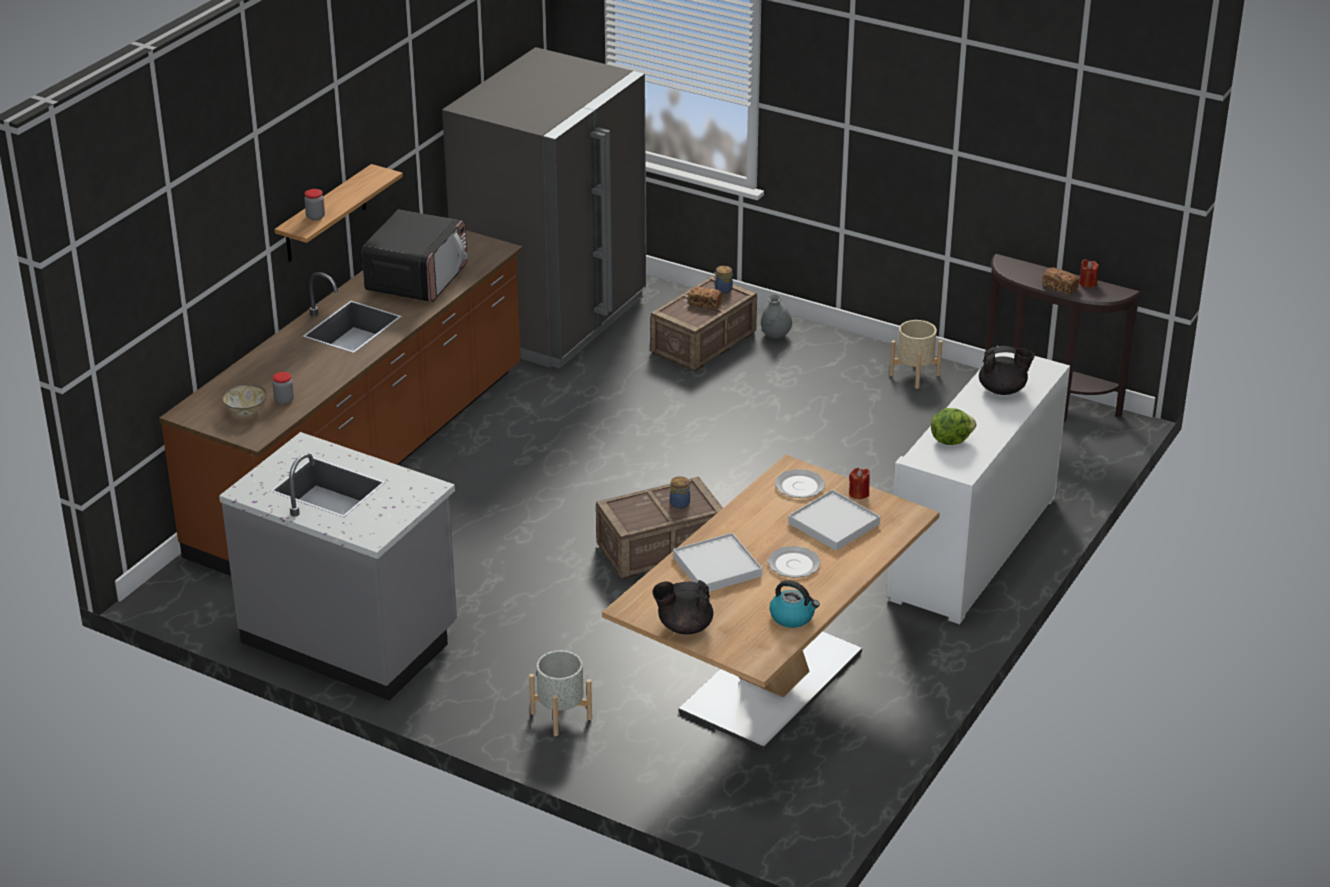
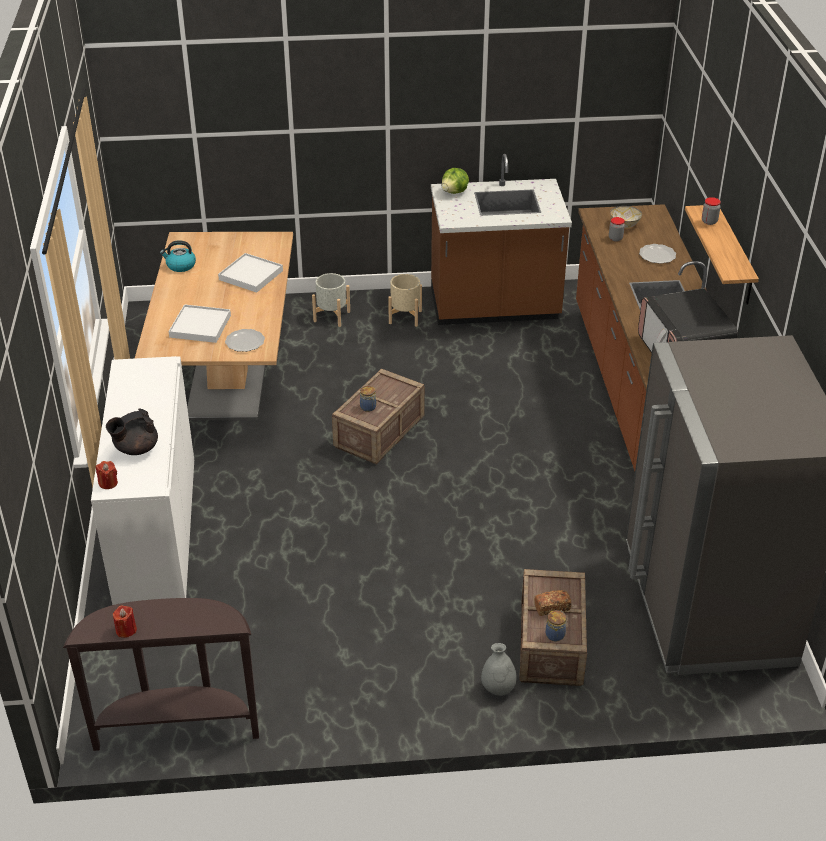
camera: 145 degrees right, 5 degrees up
(351, 637) = (494, 307): grey counter -> brown counter
(684, 627) = (238, 240): black teapot -> none
(794, 565) = (204, 293): plate -> plate (656, 255)
(858, 493) = (199, 352): red candle -> red candle (108, 483)
(914, 375) = (328, 703): beige planter -> beige planter (405, 317)
(950, 440) = (150, 387): lettuce -> lettuce (454, 192)
(1060, 287) = (152, 610): bread -> none

